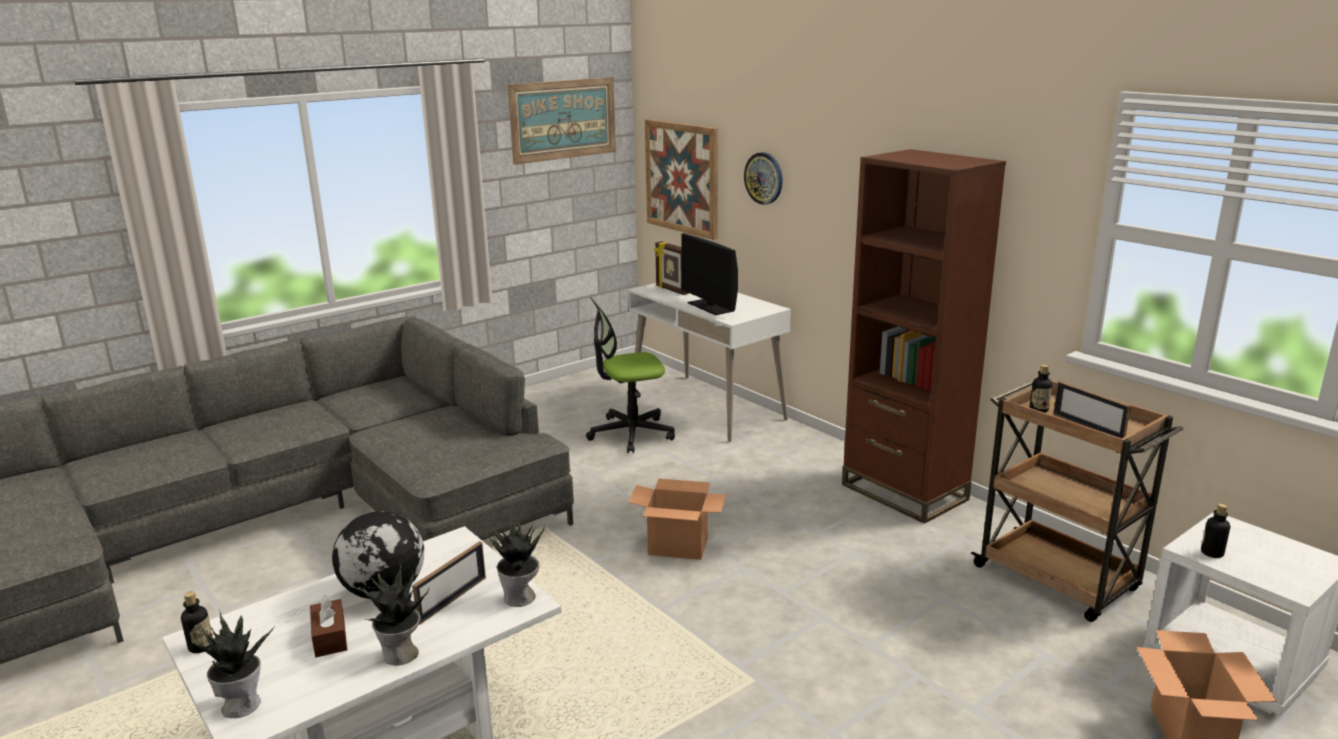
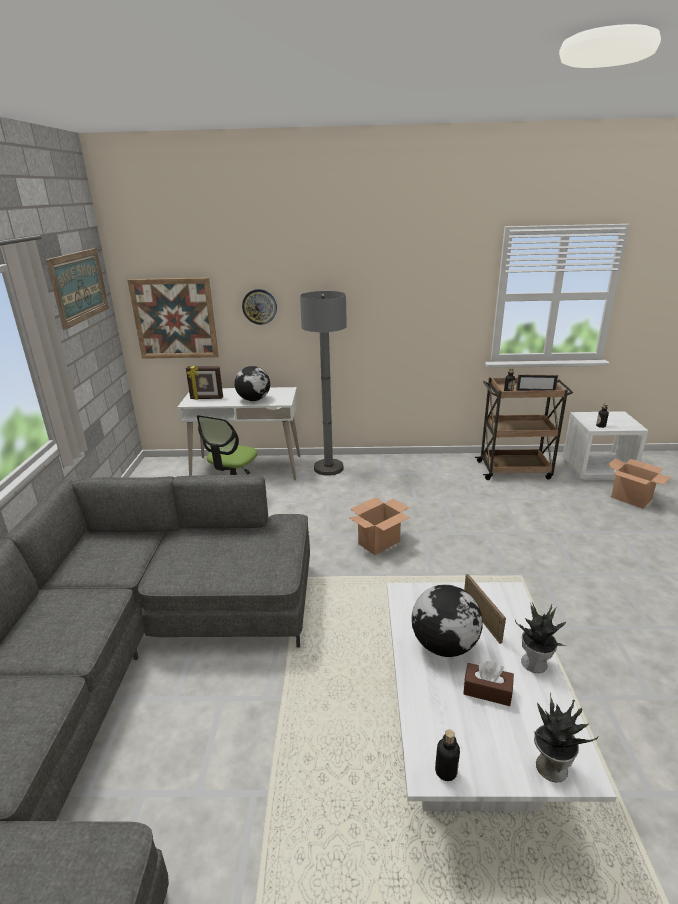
camera: 50 degrees left, 5 degrees up
(520, 598) = (502, 592): potted plant -> none
(710, 307) = (254, 400): monitor -> globe
(792, 447) = (328, 468): none -> grey floor lamp
(904, 492) = (409, 464): brown bookcase -> none

